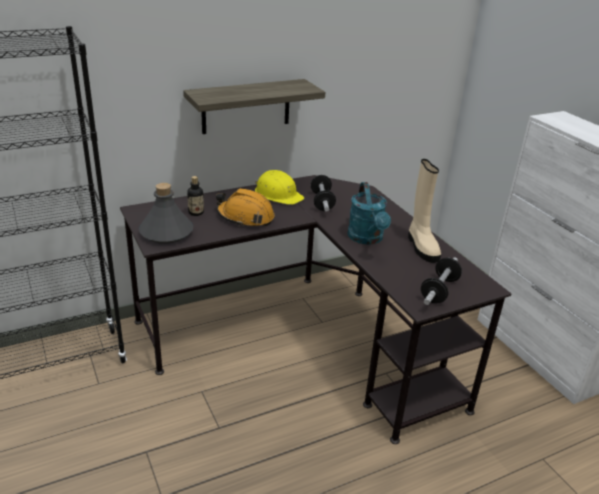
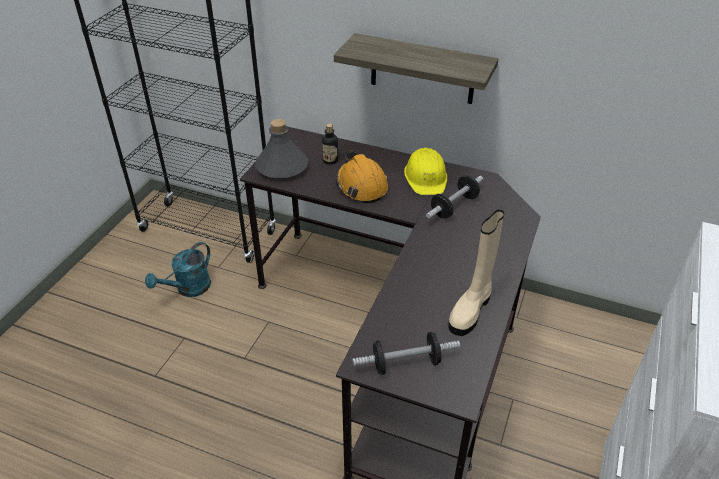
camera: 50 degrees right, 10 degrees up
(367, 239) = (431, 269): turquoise watering can -> turquoise watering can (188, 289)

